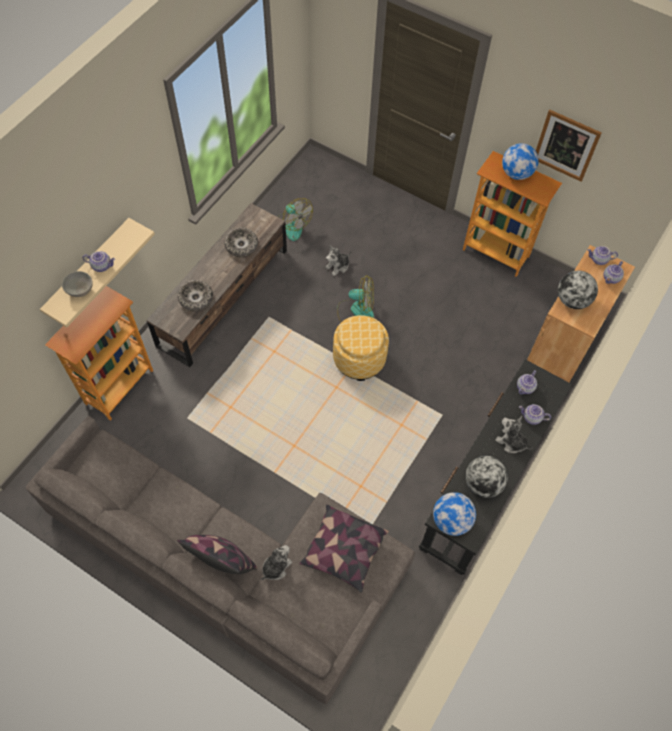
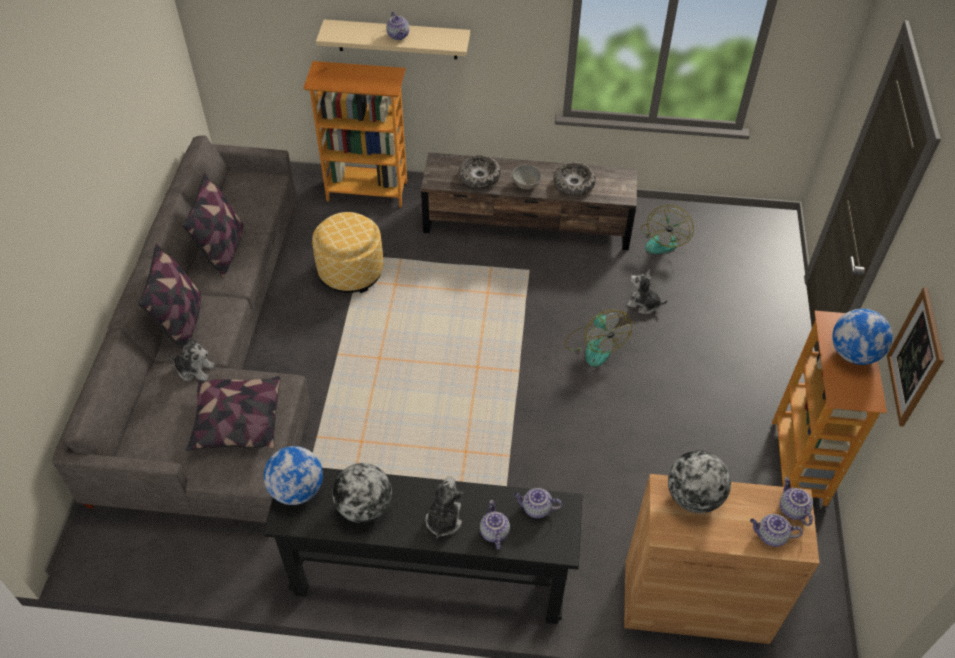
camera: 65 degrees right, 10 degrees down
(80, 290) = (361, 33): grey bowl -> grey bowl (526, 184)
(161, 506) = (223, 250): none -> pillow
(359, 359) = (530, 374): ottoman -> ottoman (351, 271)

